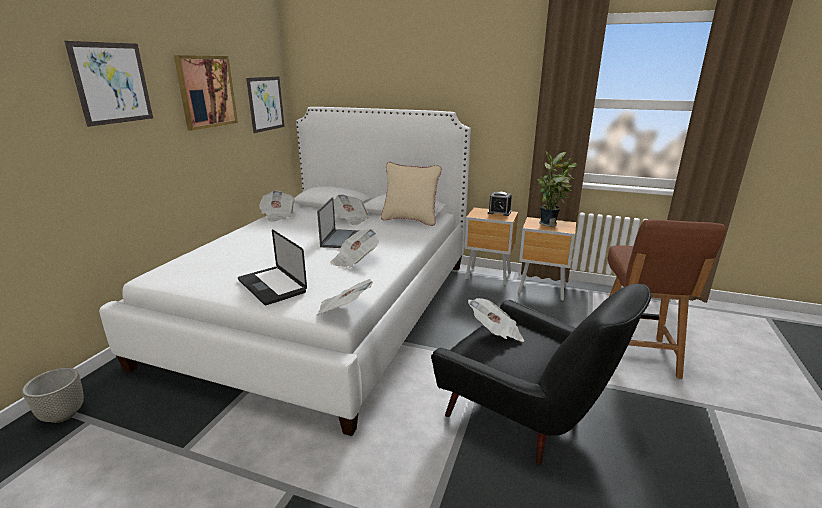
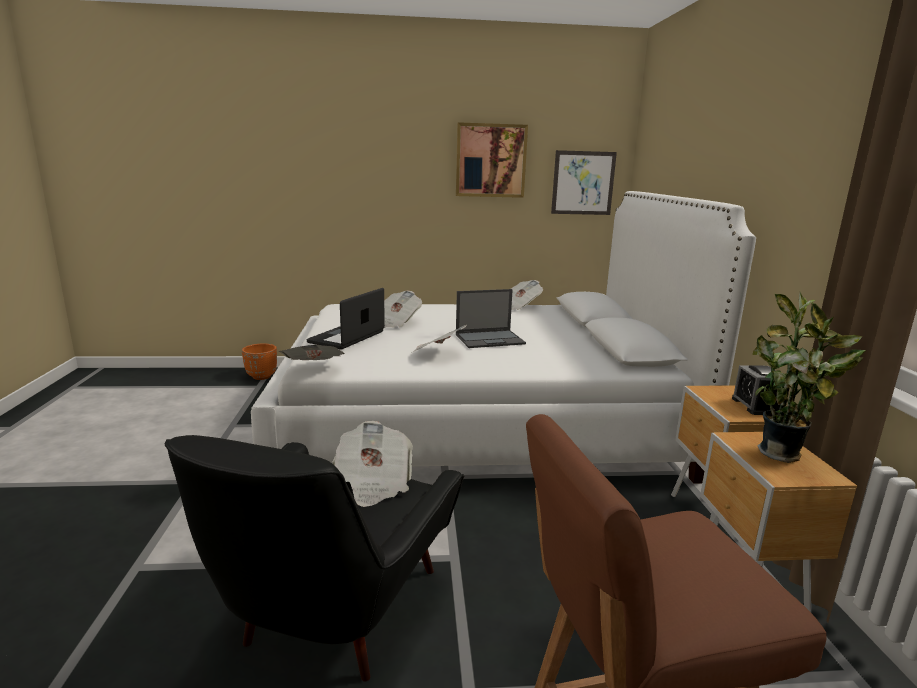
camera: 65 degrees right, 5 degrees down
(63, 415) = (261, 377): grey planter -> orange planter
(112, 83) = (385, 144): picture -> none
(350, 219) = (557, 332): newspaper -> newspaper (396, 323)
(410, 220) = (606, 357): beige pillow -> none

